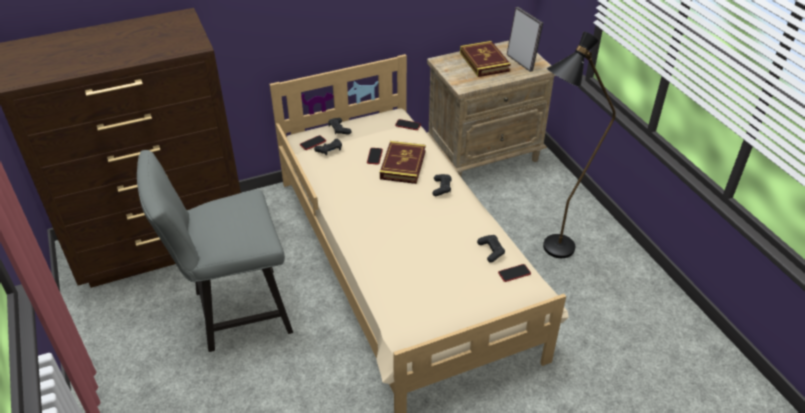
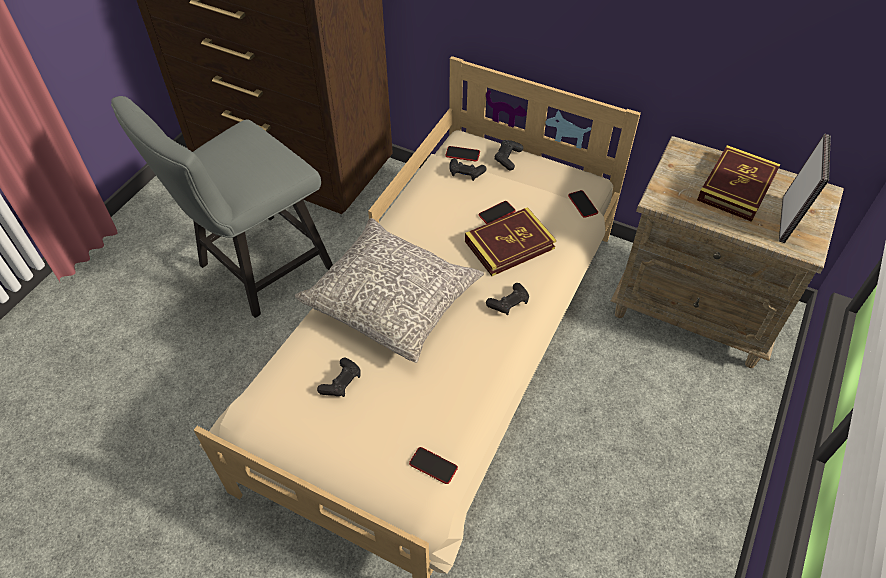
camera: 50 degrees right, 10 degrees up
(234, 312) = (257, 271): grey chair -> grey chair turned 75 degrees counterclockwise
(387, 229) = (392, 300): none -> grey pillow
(491, 251) = (449, 418): black game controller -> black game controller (341, 382)
(550, 252) = (605, 485): black floor lamp -> none

